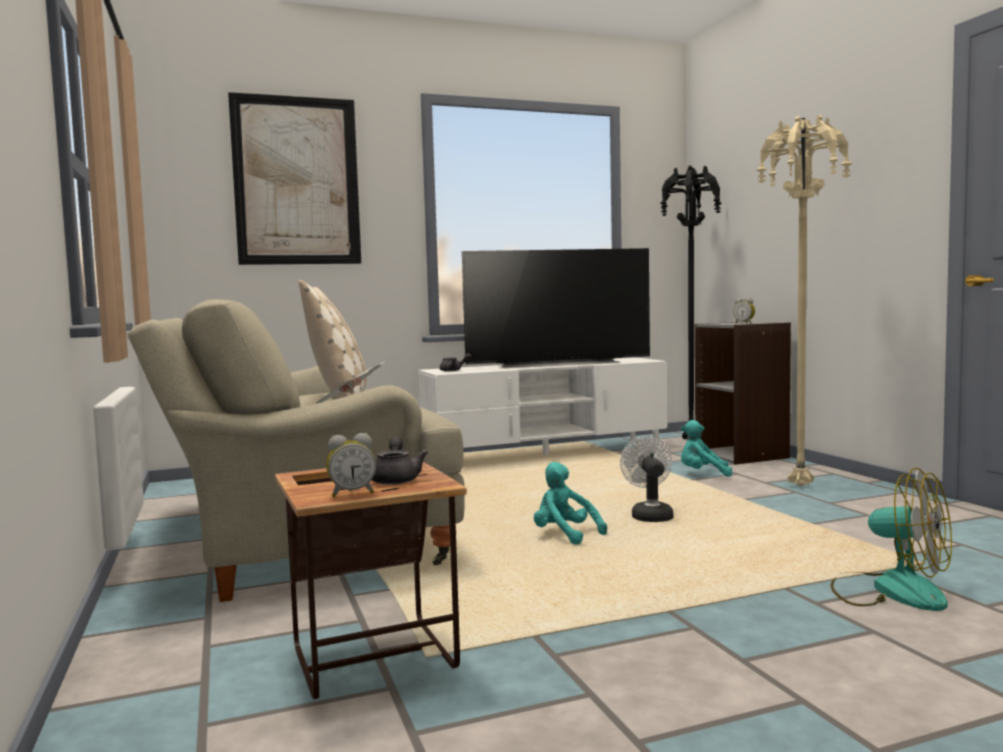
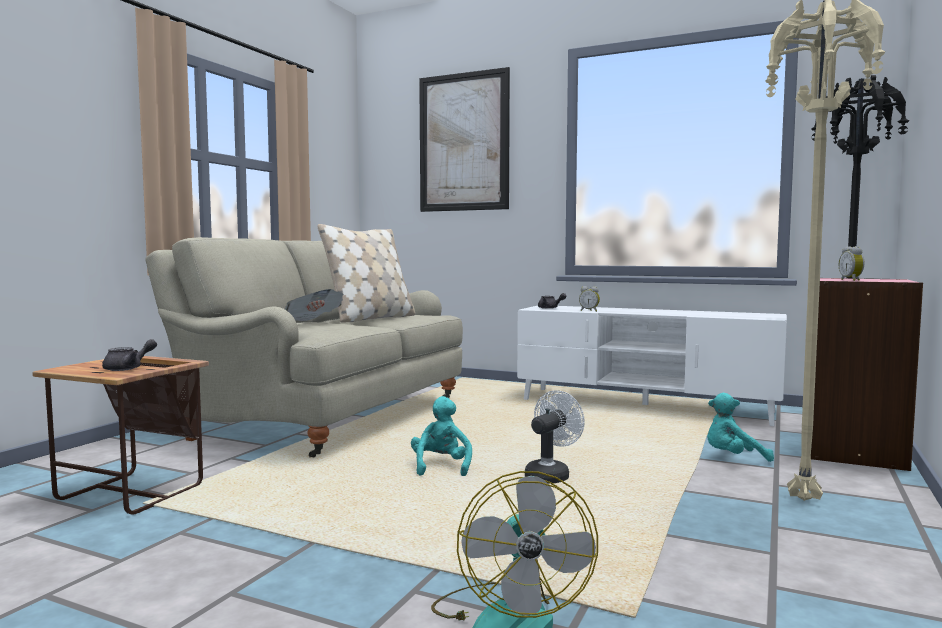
camera: 45 degrees right, 0 degrees up
(352, 493) = (78, 370): alarm clock -> alarm clock (589, 311)
(557, 364) = (660, 312): television -> none
(702, 474) = (733, 458): turquoise plush toy -> turquoise plush toy turned 60 degrees counterclockwise
(742, 455) = (856, 452): grey bookcase -> pink bookcase

